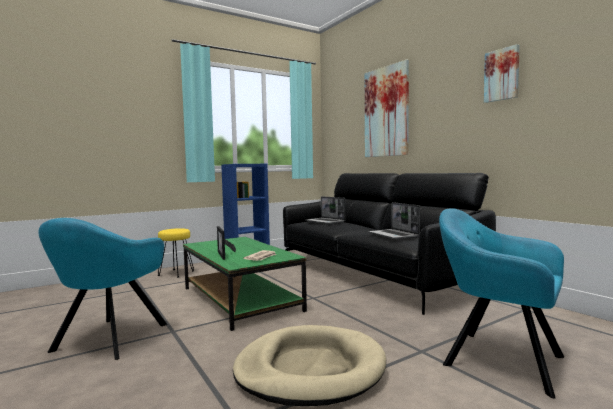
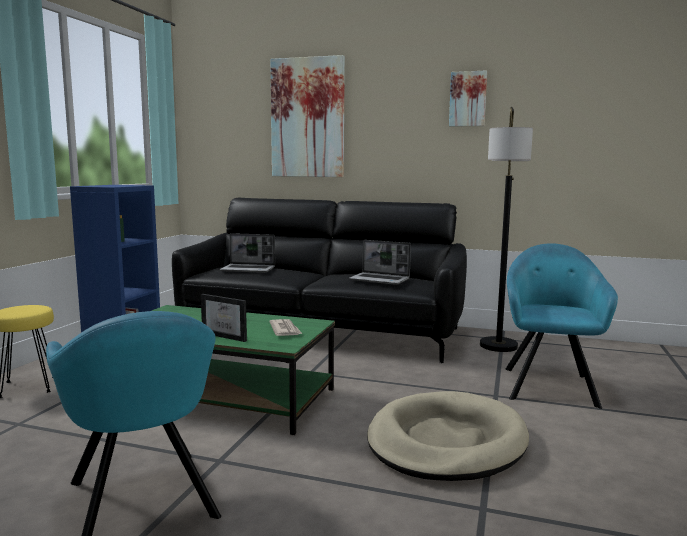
camera: 40 degrees left, 5 degrees up
(497, 359) = (549, 384): turquoise armchair -> turquoise armchair turned 105 degrees clockwise
(508, 314) = (498, 346): none -> floor lamp

